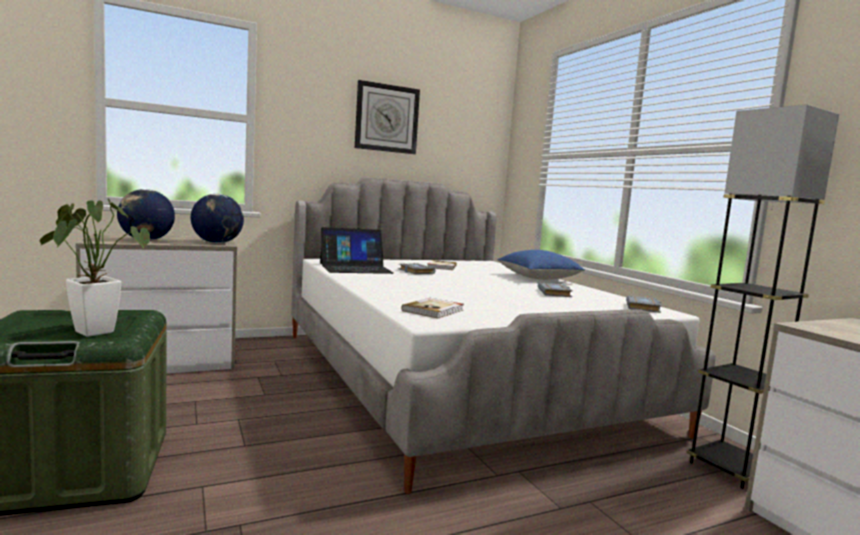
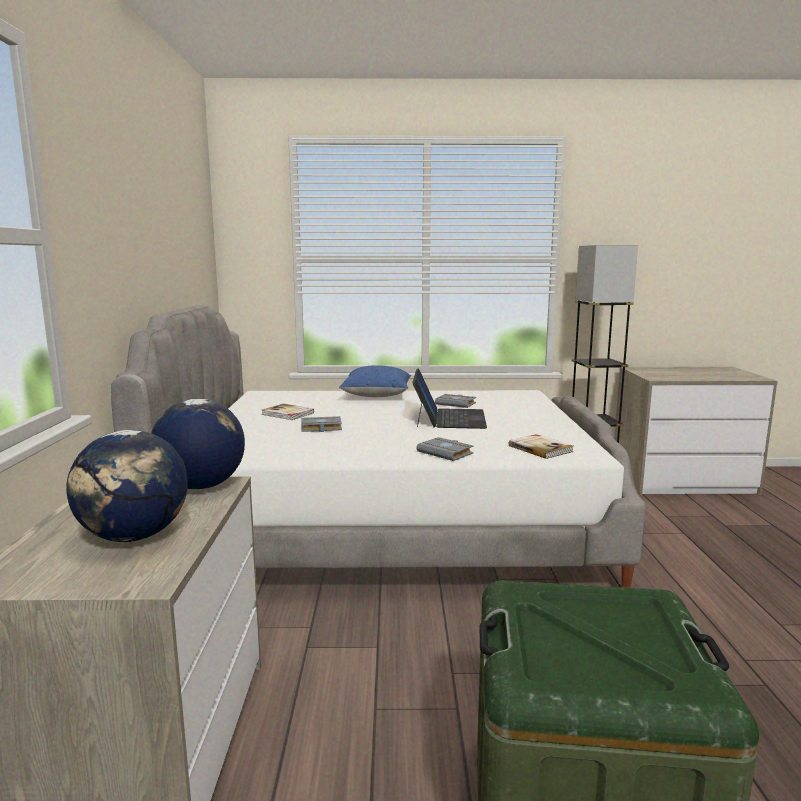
camera: 65 degrees left, 5 degrees up
(91, 330) = (611, 621): potted plant -> none
(355, 268) = (282, 449): laptop -> laptop (449, 418)
(387, 118) = (151, 218): wall clock -> none
(644, 308) = (514, 394): grey book -> grey book (446, 453)

